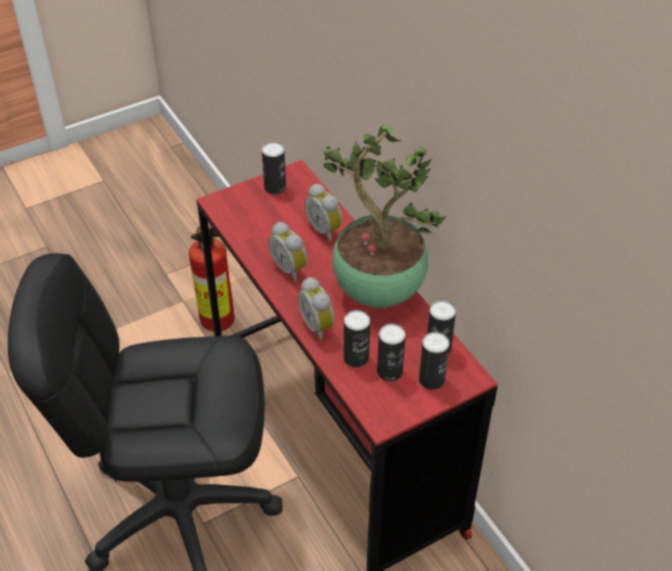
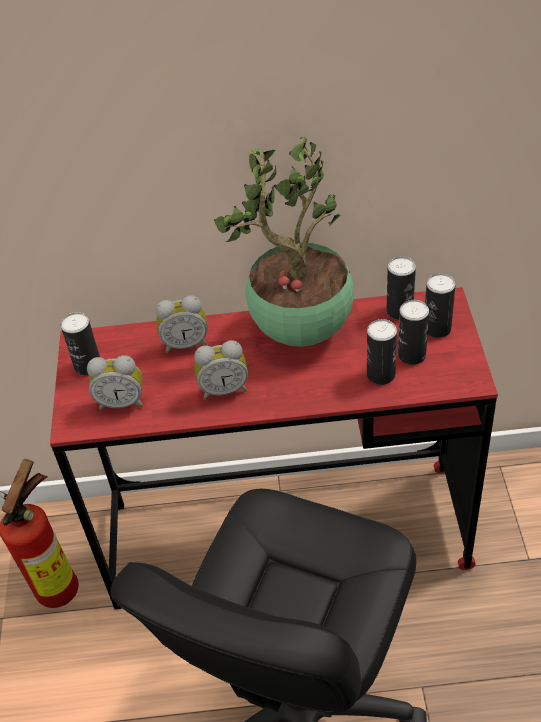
camera: 60 degrees left, 0 degrees up
(319, 326) = (321, 390): alarm clock -> alarm clock (122, 402)

